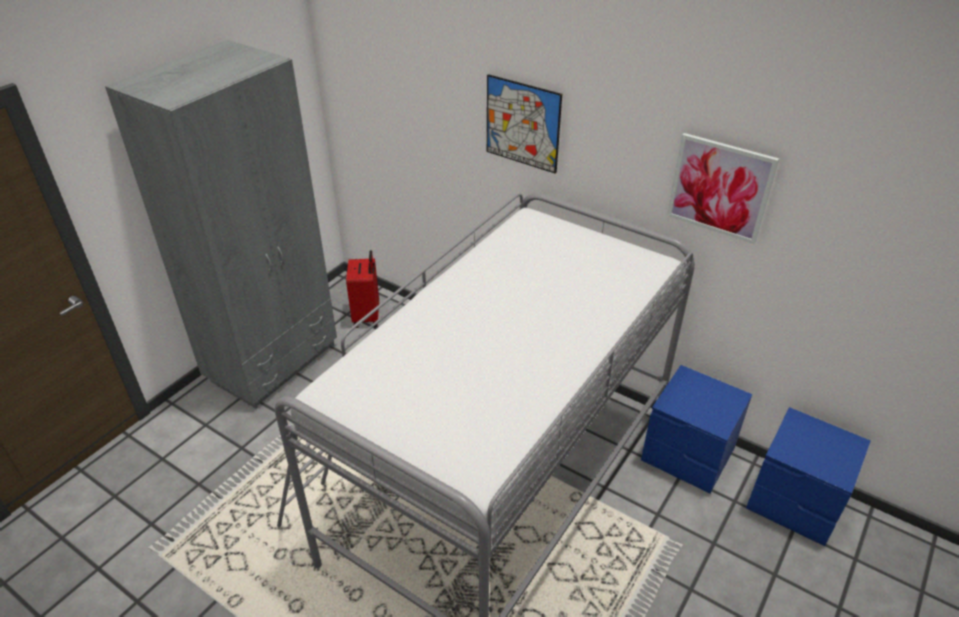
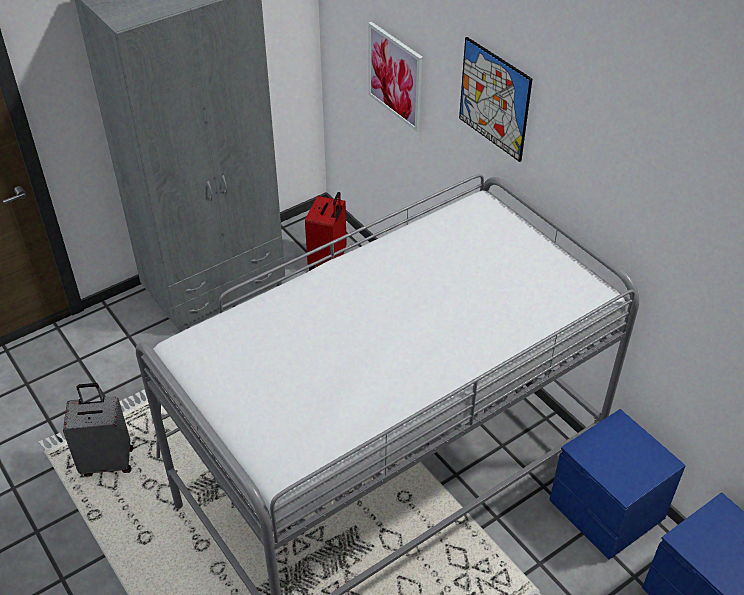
camera: 20 degrees right, 5 degrees up
(229, 545) = (107, 461): none -> grey suitcase
(720, 188) = (672, 227): picture -> picture (395, 76)

